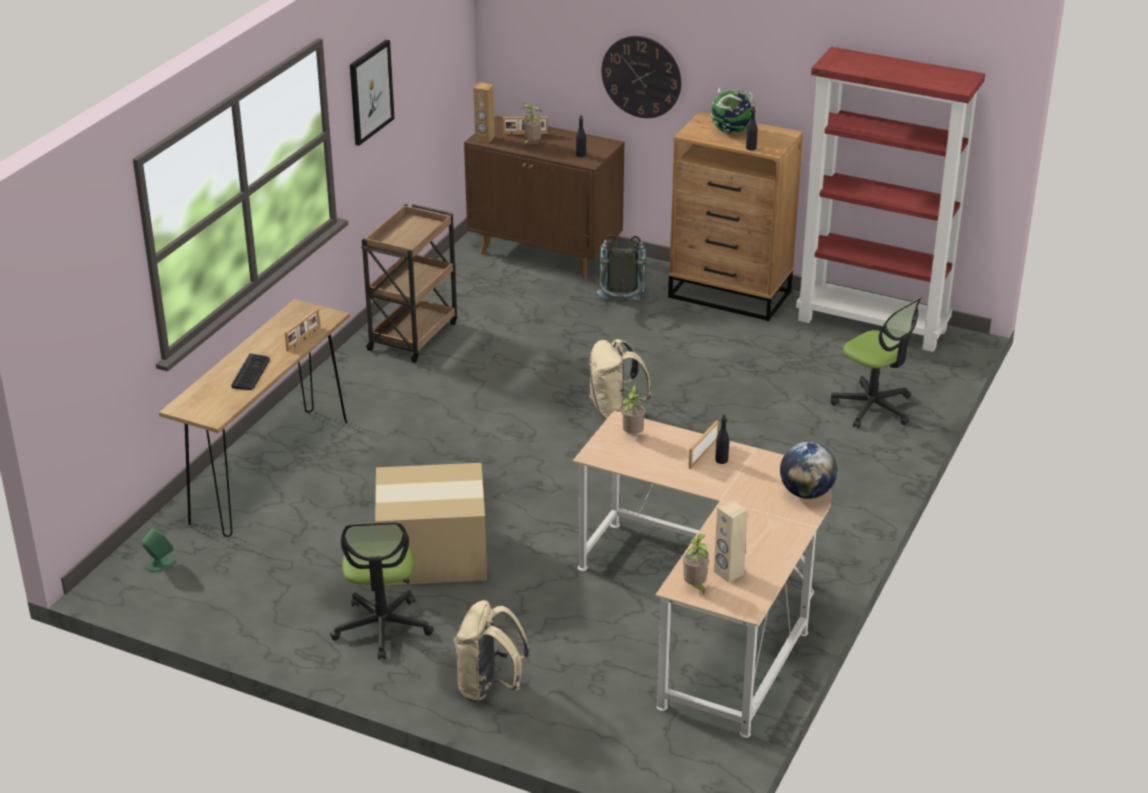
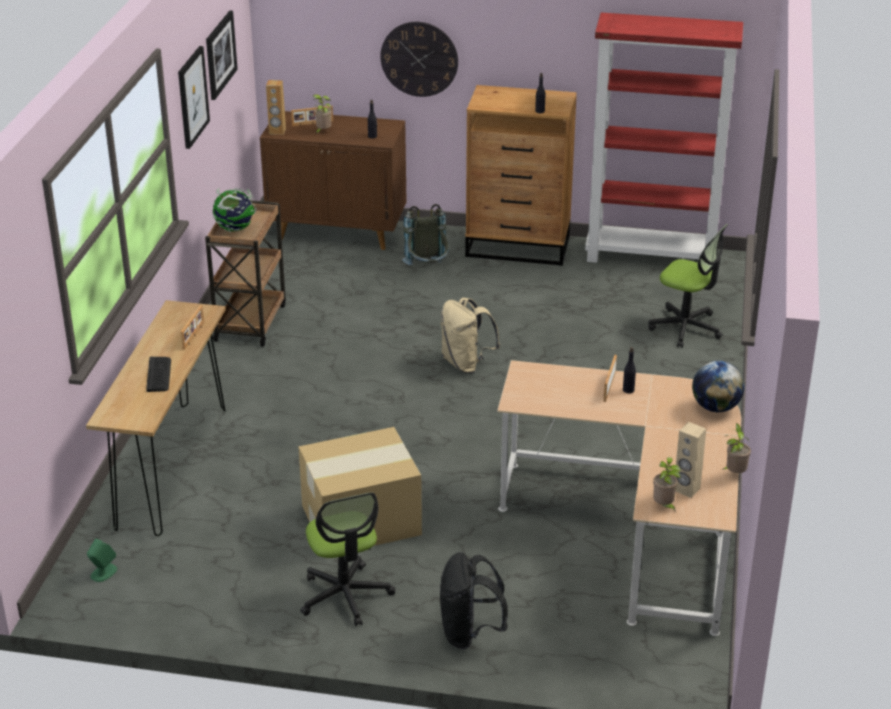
camera: 15 degrees left, 0 degrees up
(419, 50) = (220, 54): none -> picture
(489, 687) = (469, 633): beige backpack -> black backpack
(631, 434) = (538, 379): potted plant -> potted plant (734, 473)
(731, 132) = (515, 99): globe -> globe (235, 229)

